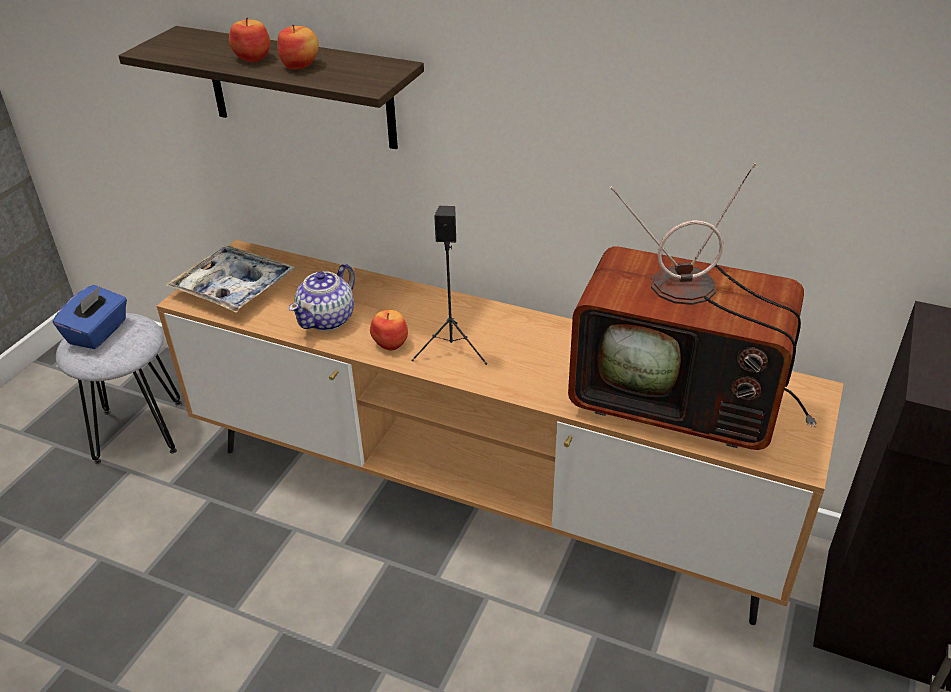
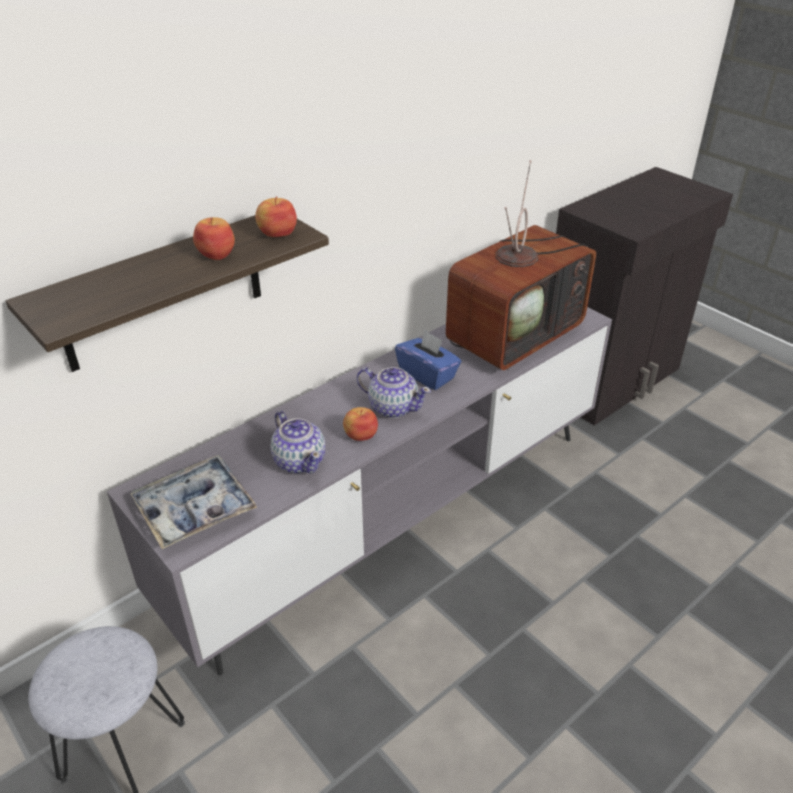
camera: 65 degrees left, 0 degrees up
(98, 332) = (75, 678): blue tissue box -> blue tissue box (427, 375)
(253, 58) = (167, 272): apple -> apple (277, 233)
(452, 349) = (393, 407): black speaker -> teapot
(480, 496) = (394, 520): brown tv stand -> grey tv stand

